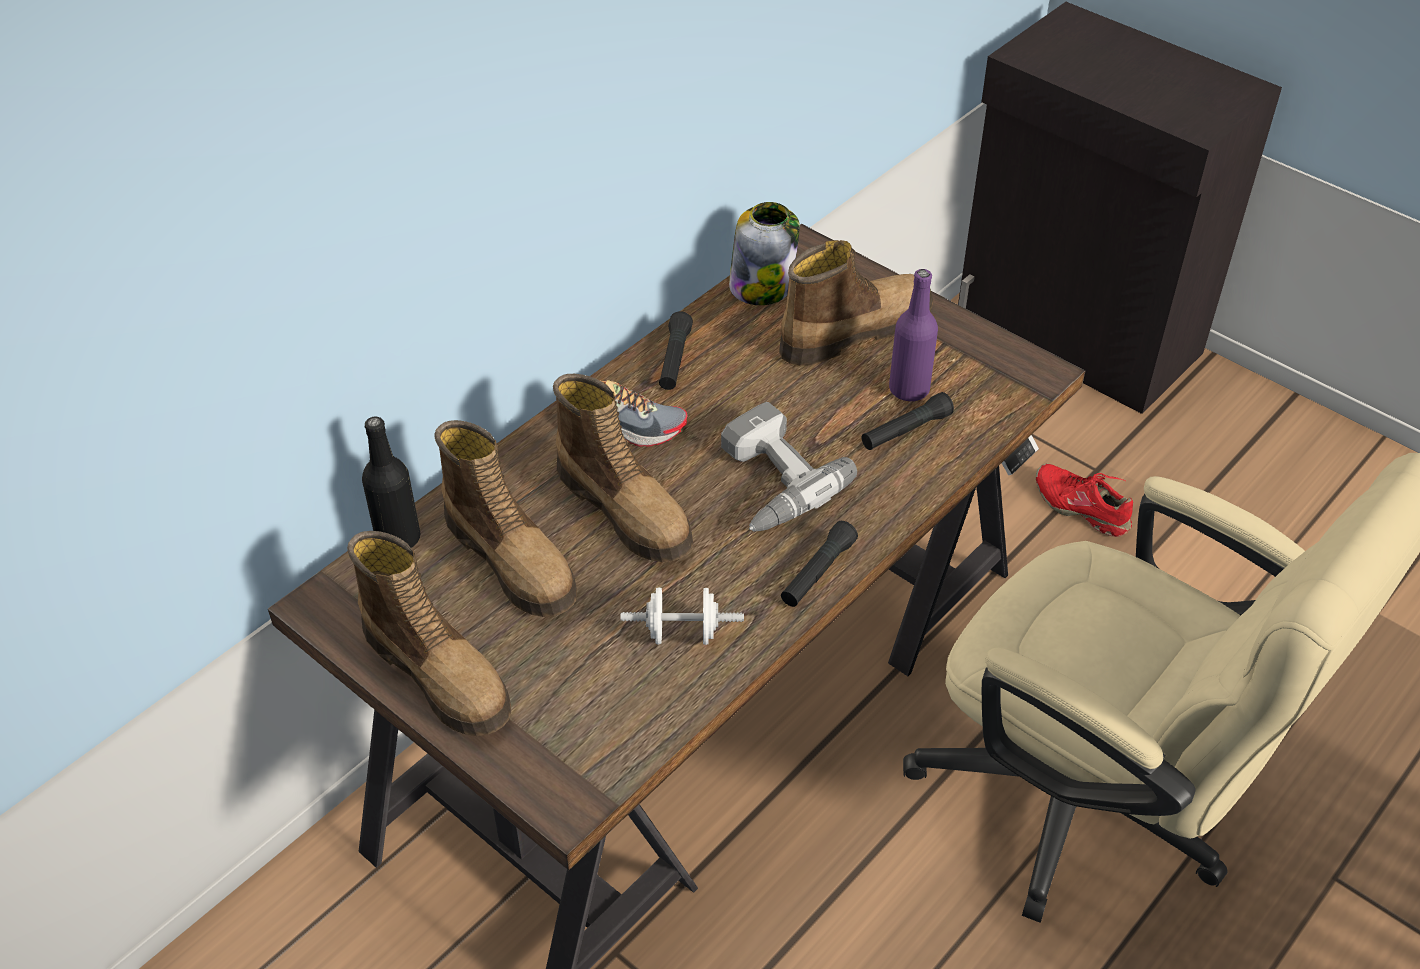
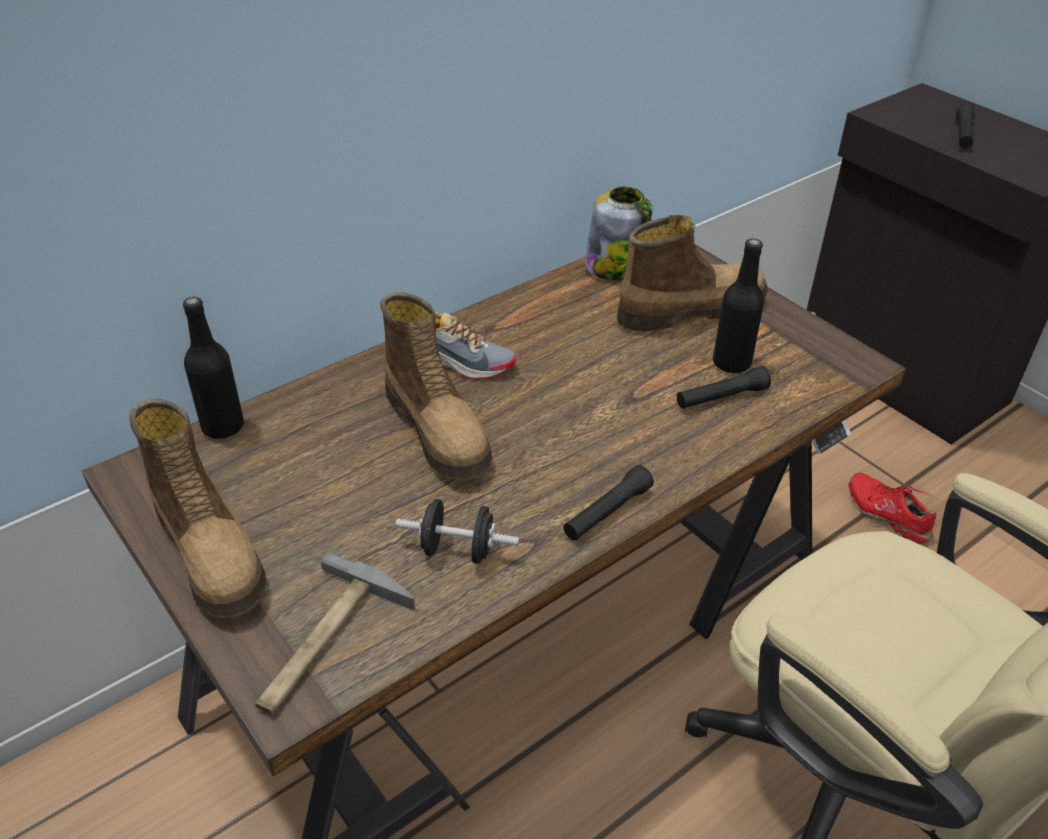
camera: 10 degrees right, 5 degrees down
(513, 559) = (319, 459): boot -> none
(583, 743) = (326, 643): none -> hammer
(674, 360) = (521, 313): black flashlight -> black flashlight (963, 135)
(682, 633) = (458, 550): white dumbbell -> black dumbbell
(768, 482) = (579, 424): power drill -> none
(909, 389) = (731, 363): purple bottle -> black bottle

